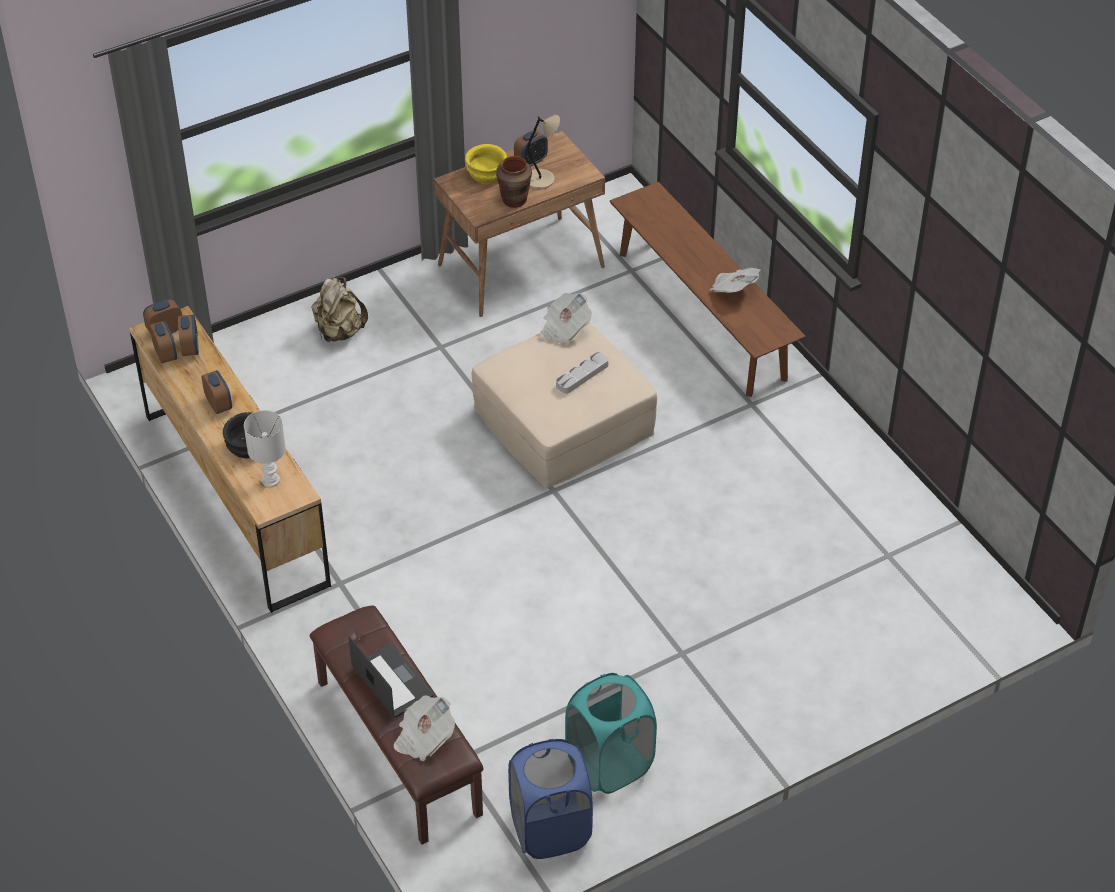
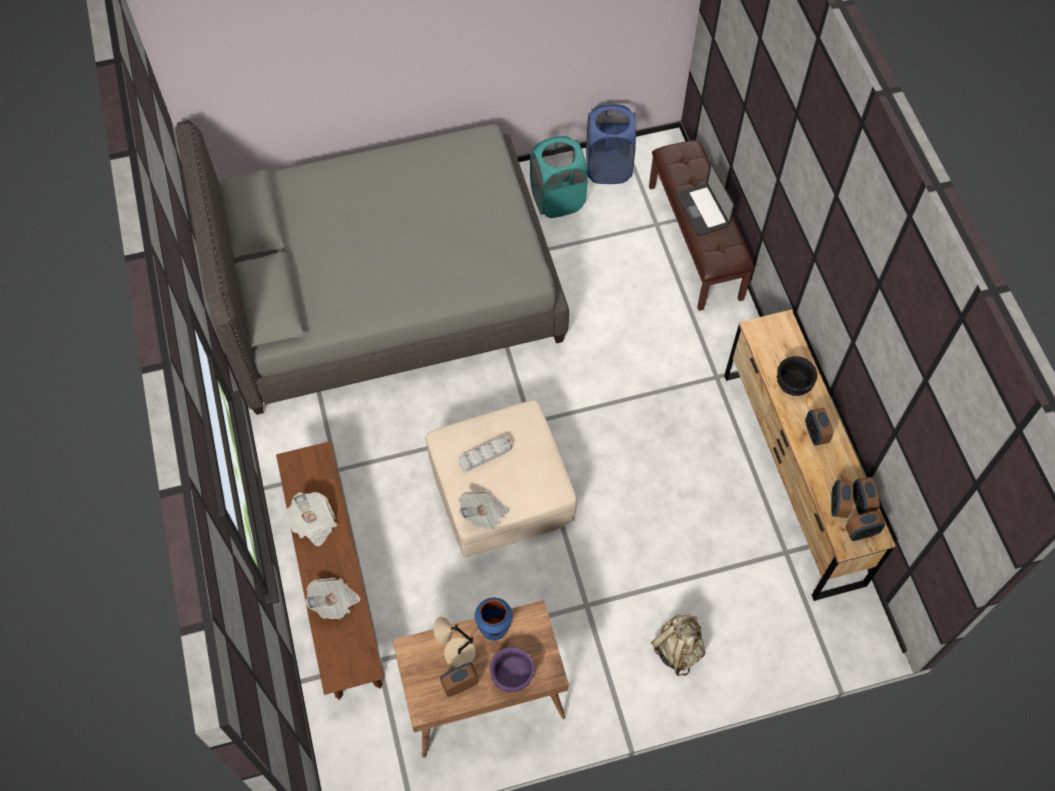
camera: 165 degrees left, 15 degrees up
(271, 481) = (777, 346): white table lamp -> none
(423, 738) = (688, 168): newspaper -> newspaper (334, 602)
(487, 174) = (511, 675): yellow bowl -> purple bowl
(514, 200) = (494, 628): brown vase -> blue vase
(788, 597) = (387, 289): none -> grey bed

